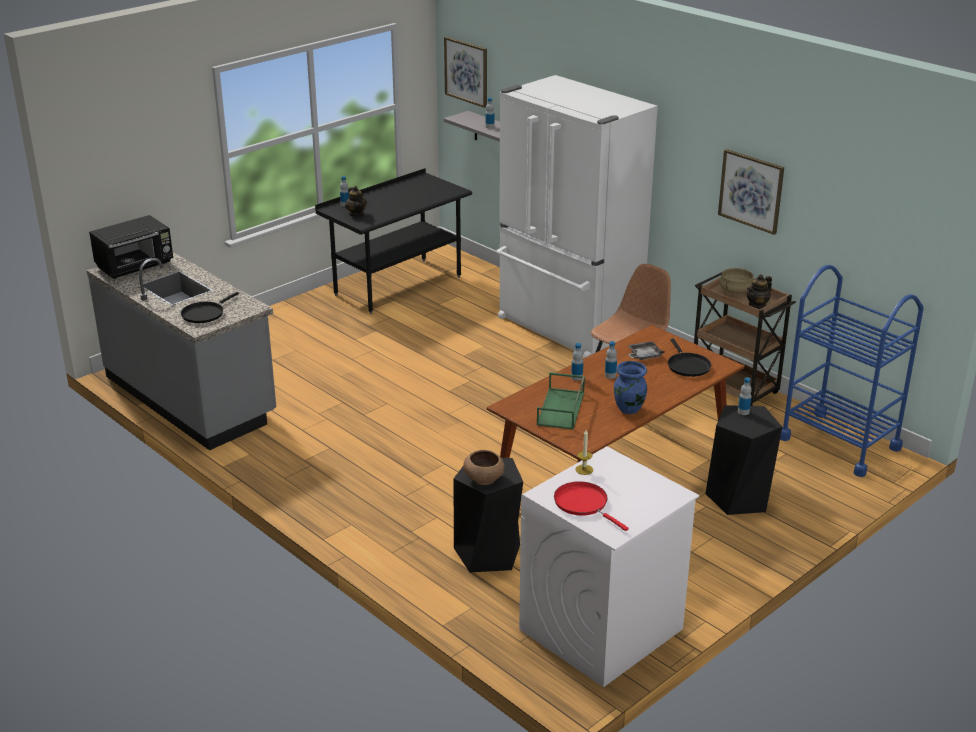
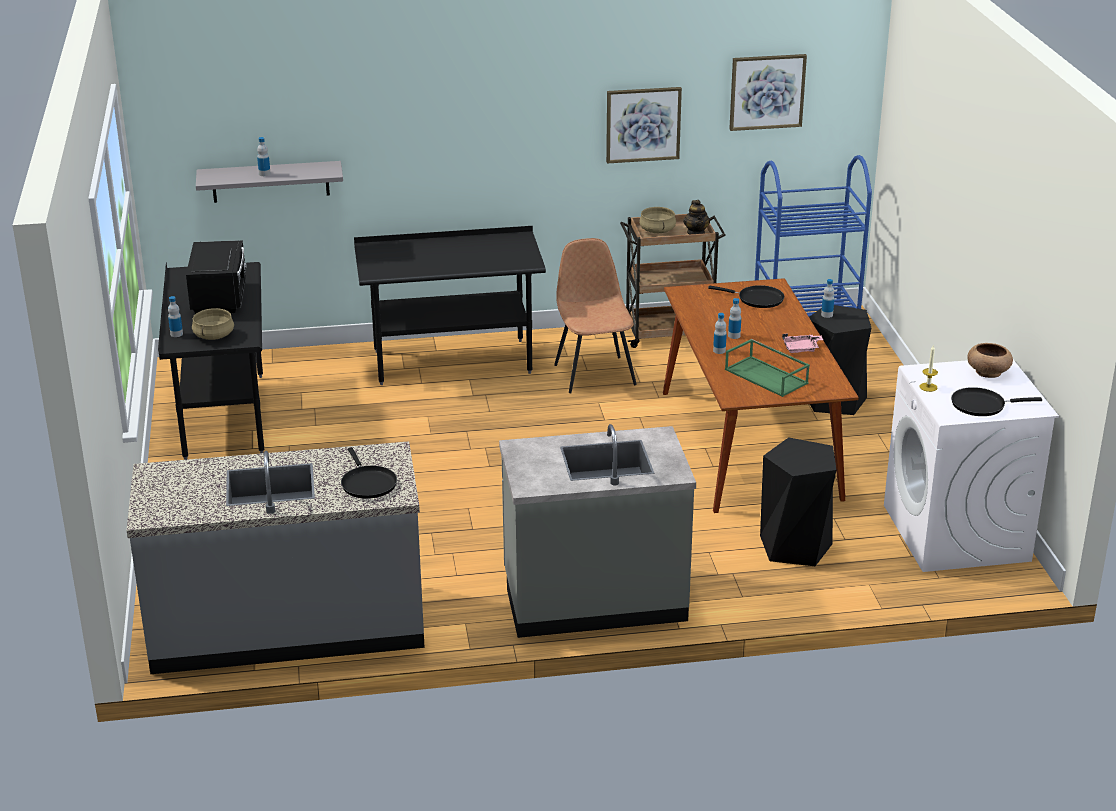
camera: 55 degrees left, 0 degrees up
(136, 266) = (168, 494): black microwave -> black microwave (220, 298)
(326, 491) = (594, 598): none -> grey counter
(356, 214) = (213, 335): teapot -> beige cooking pot
(466, 71) = (188, 120): picture -> picture (767, 92)
(484, 478) = (809, 461): brown bowl -> brown bowl (988, 372)
(567, 327) = (452, 362): white fridge -> black desk
(583, 504) = (981, 405): red frying pan -> black frying pan
(629, 409) = (801, 348): blue vase -> pink tray
(644, 355) = (717, 310): grey tray -> none

